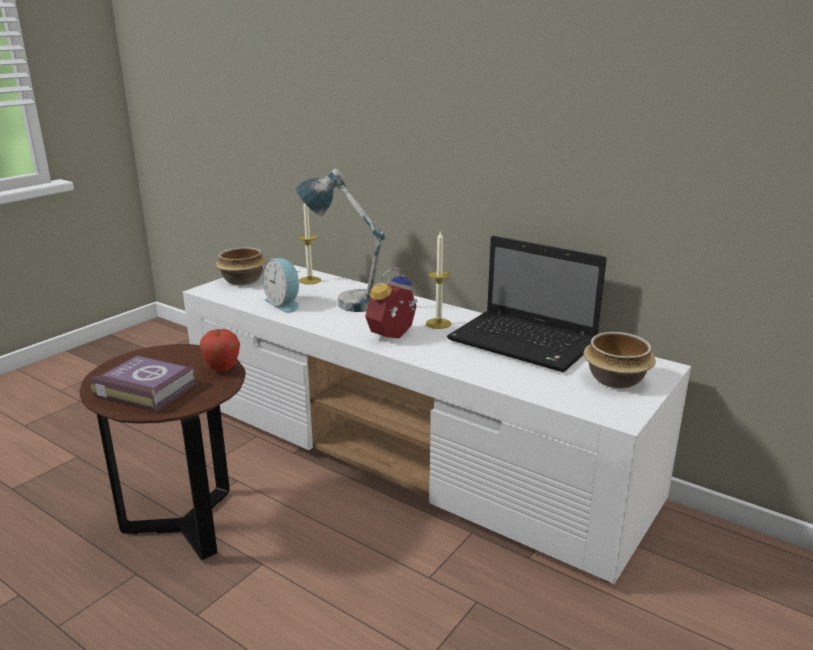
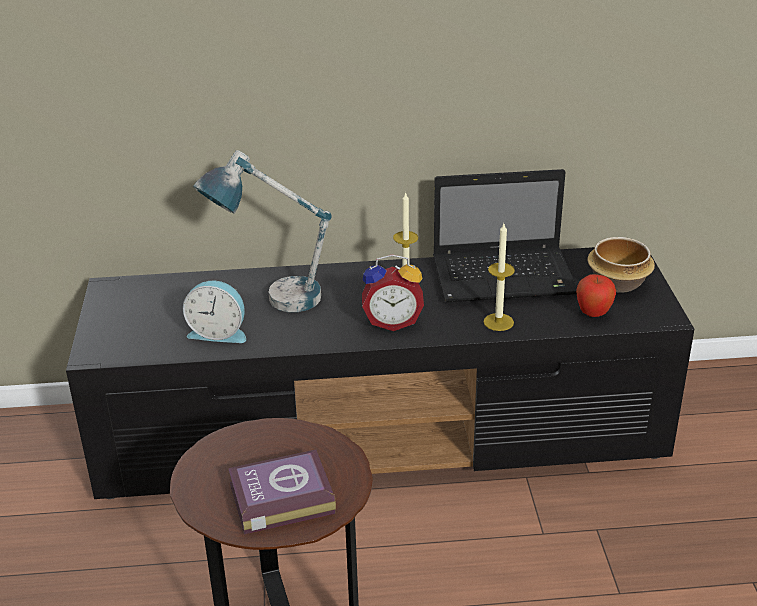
camera: 40 degrees left, 10 degrees up
(222, 369) = (310, 438): apple -> apple (593, 314)
(242, 281) = (113, 324): bowl -> none
(310, 280) = (190, 290): candle -> candle (498, 322)
(394, 336) = (392, 321): alarm clock -> alarm clock turned 90 degrees counterclockwise
(410, 452) = (384, 434): white tv stand -> black tv stand

